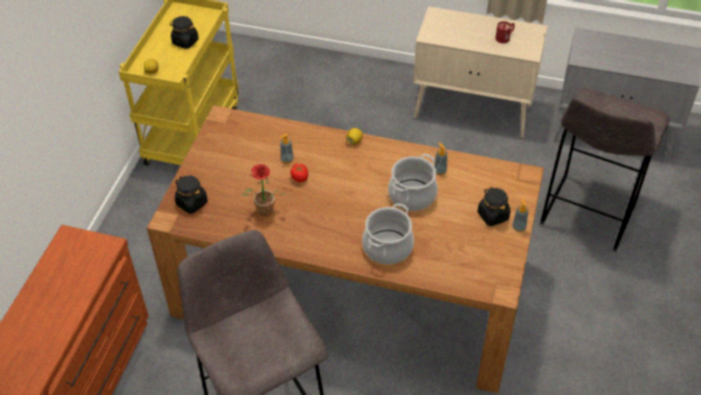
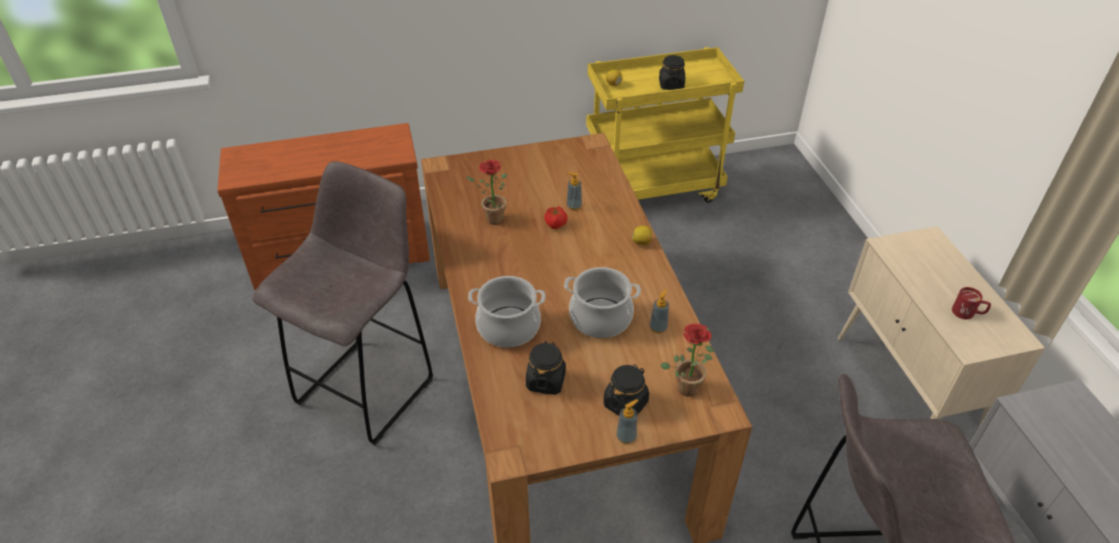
camera: 60 degrees right, 5 degrees down
(191, 203) = (469, 171): black jar -> black jar (546, 381)
(495, 179) = (688, 384): none -> potted plant

